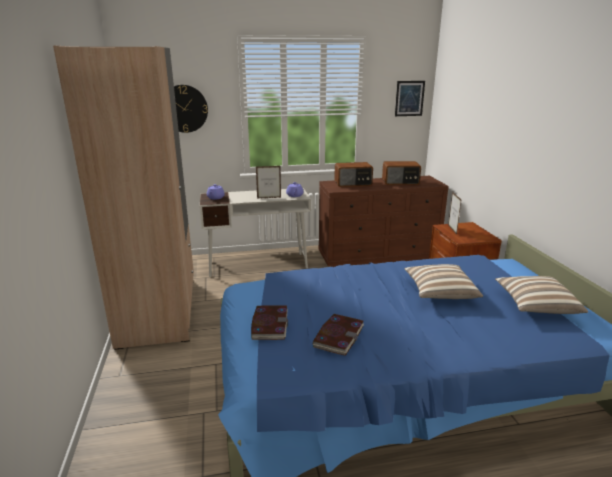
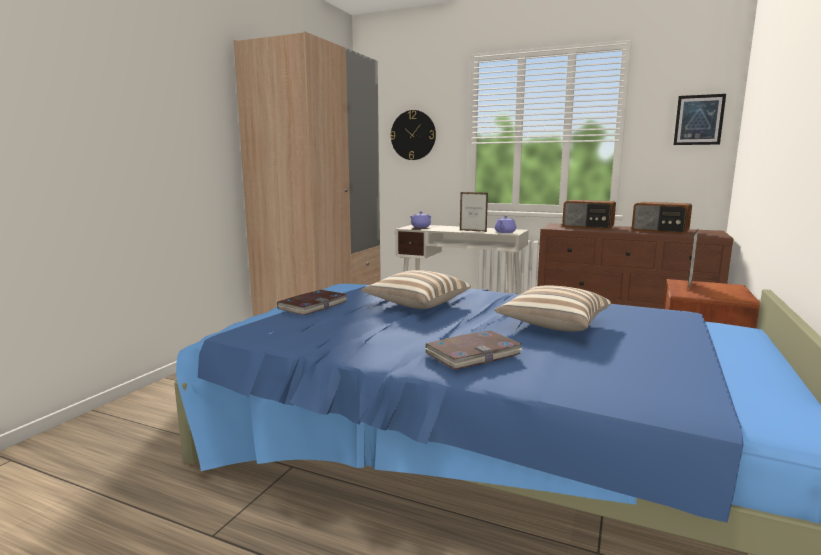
camera: 35 degrees right, 10 degrees down
(338, 336) = (354, 323): book -> book (473, 353)
(535, 306) = (690, 365): pillow -> pillow (416, 304)

